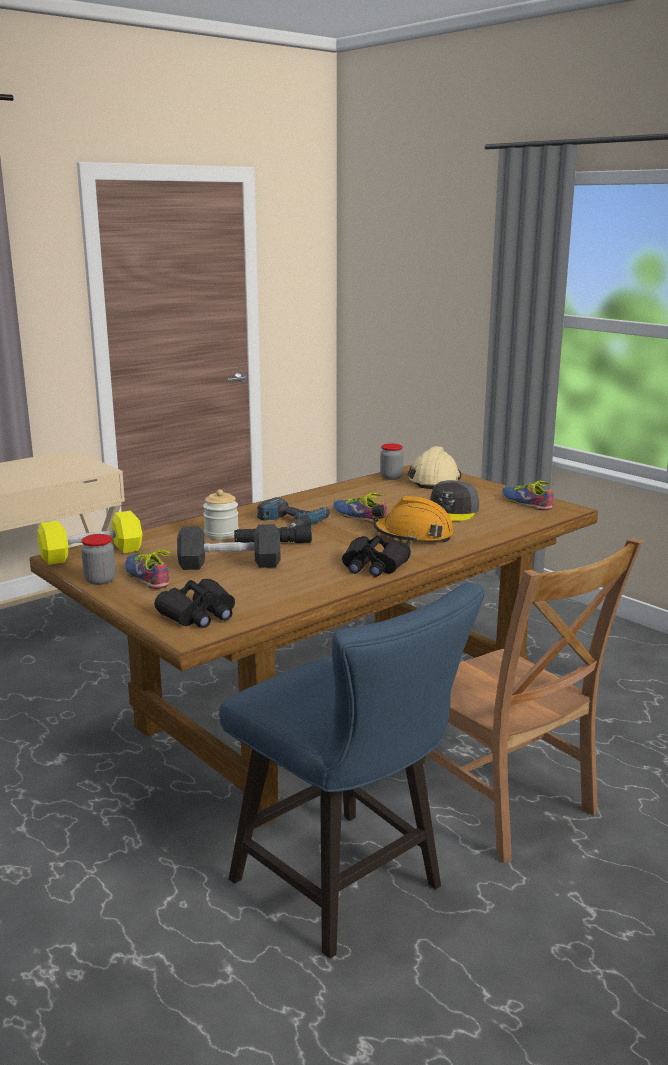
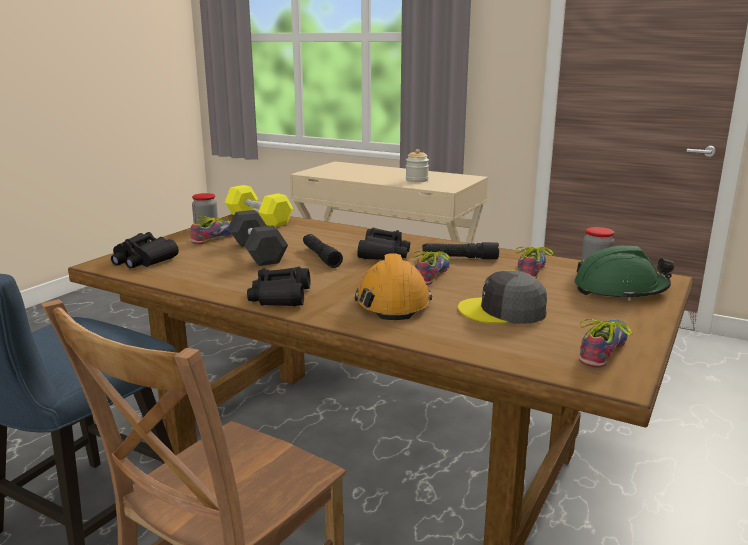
camera: 70 degrees right, 0 degrees up
(221, 534) = (330, 240): jar -> jar (417, 180)
(288, 522) = (383, 254): power drill -> black binoculars
(327, 503) = (459, 258): none -> black flashlight
(375, 490) = (533, 270): none -> shoe
(434, 480) = (620, 290): beige hard hat -> green hard hat

